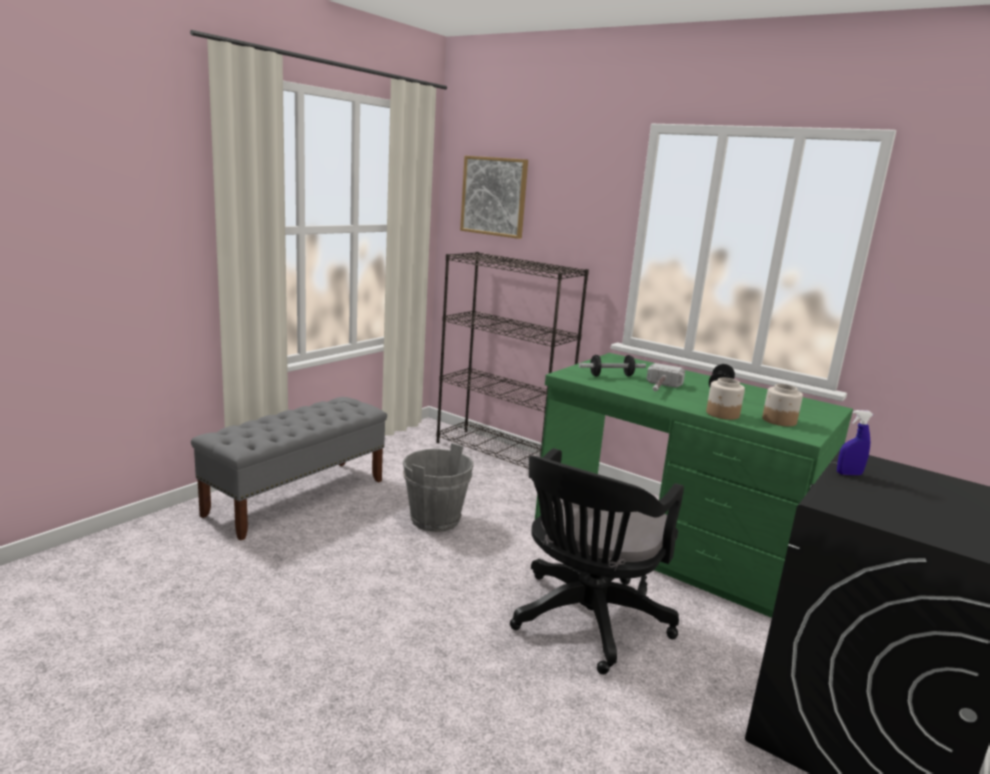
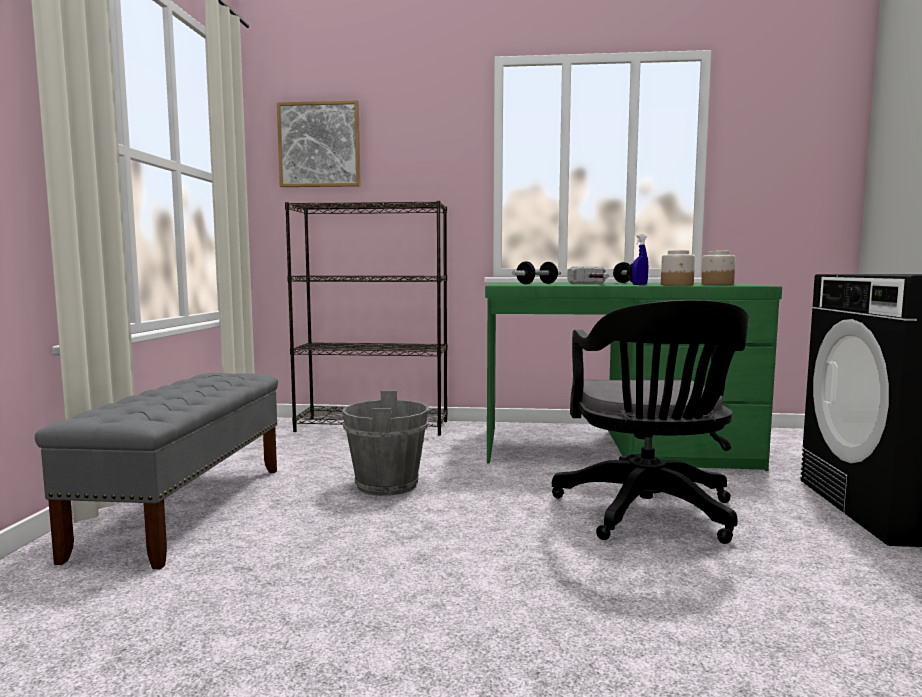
camera: 30 degrees left, 10 degrees down
(849, 474) = (869, 273): blue spray bottle -> blue spray bottle (639, 285)

